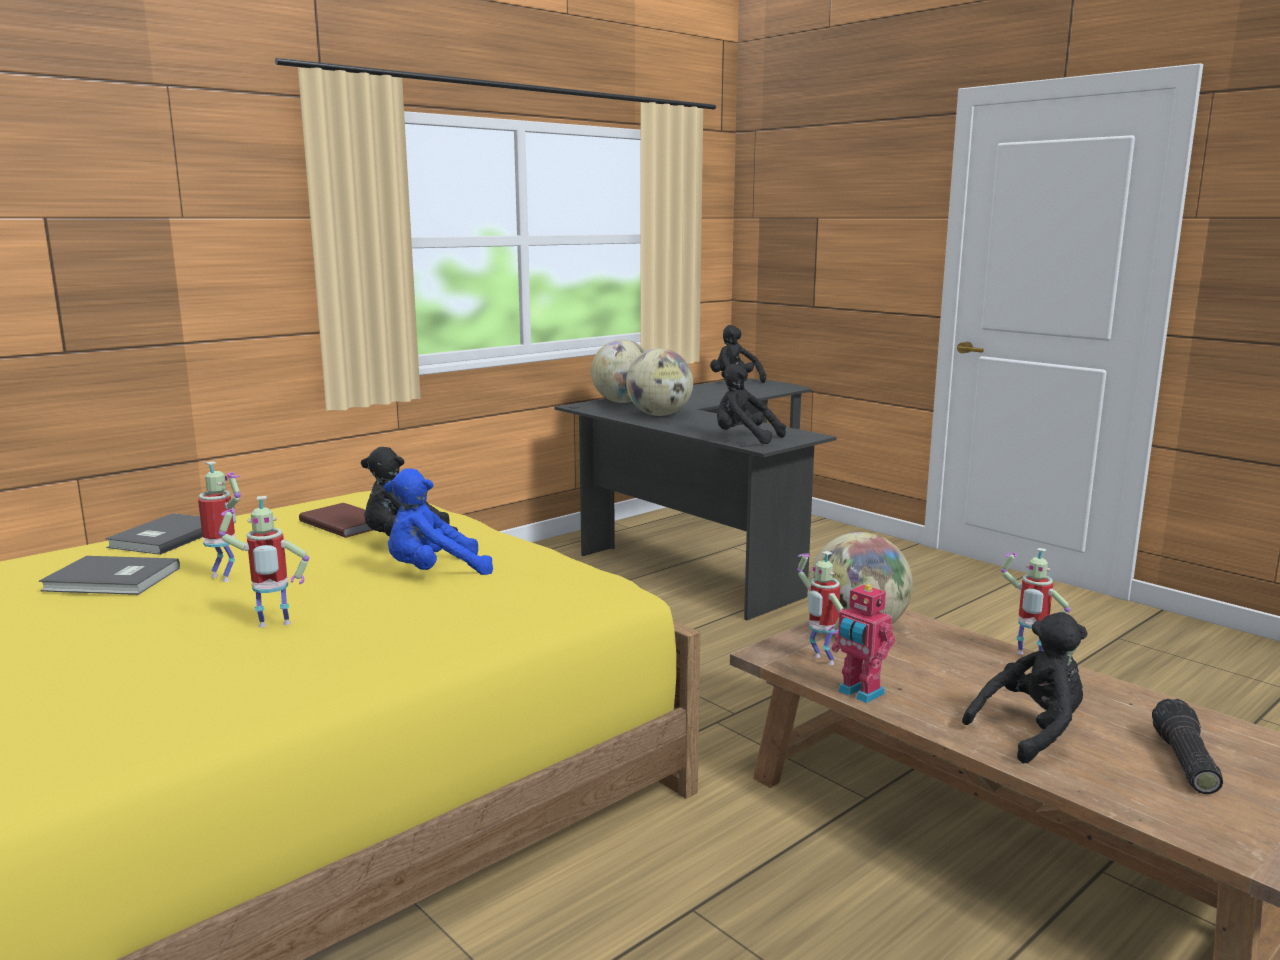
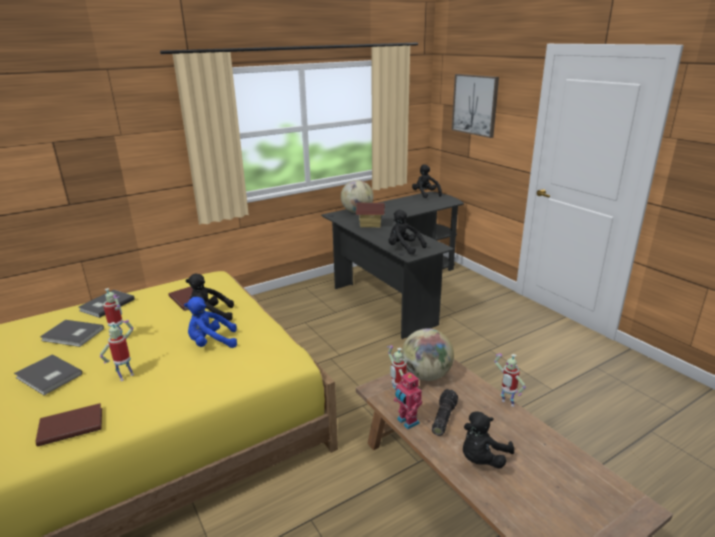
camera: 10 degrees right, 10 degrees up
(90, 637) = (48, 377): none -> grey book
(184, 702) = (70, 426): none -> brown book
(273, 626) = (126, 376): toy robot -> toy robot turned 135 degrees clockwise
(659, 415) = (370, 224): globe -> toy house
(824, 210) = (475, 105): none -> picture
(1031, 732) = (482, 459): black plush toy -> black plush toy turned 150 degrees clockwise
(1182, 761) = (551, 489): flashlight -> flashlight (443, 418)

